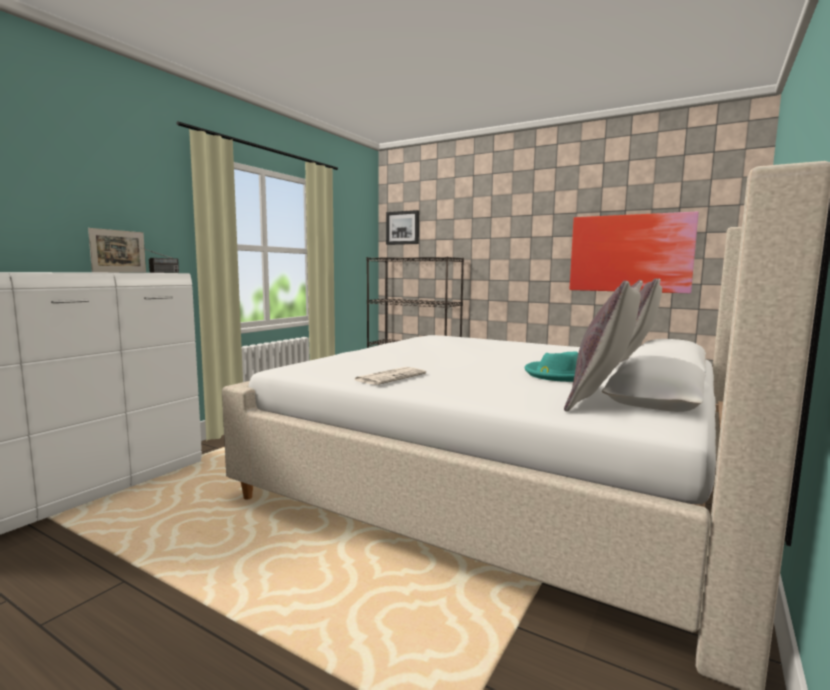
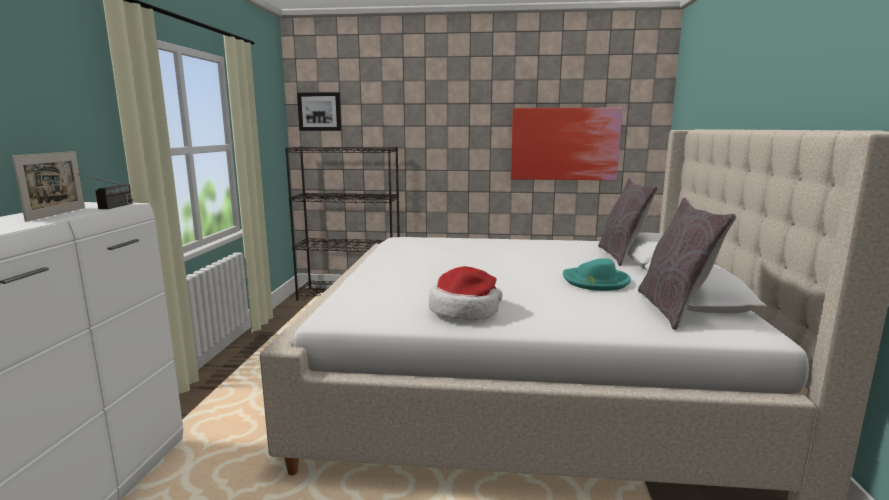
camera: 25 degrees left, 5 degrees up
(390, 377) = (465, 311): newspaper -> hat

